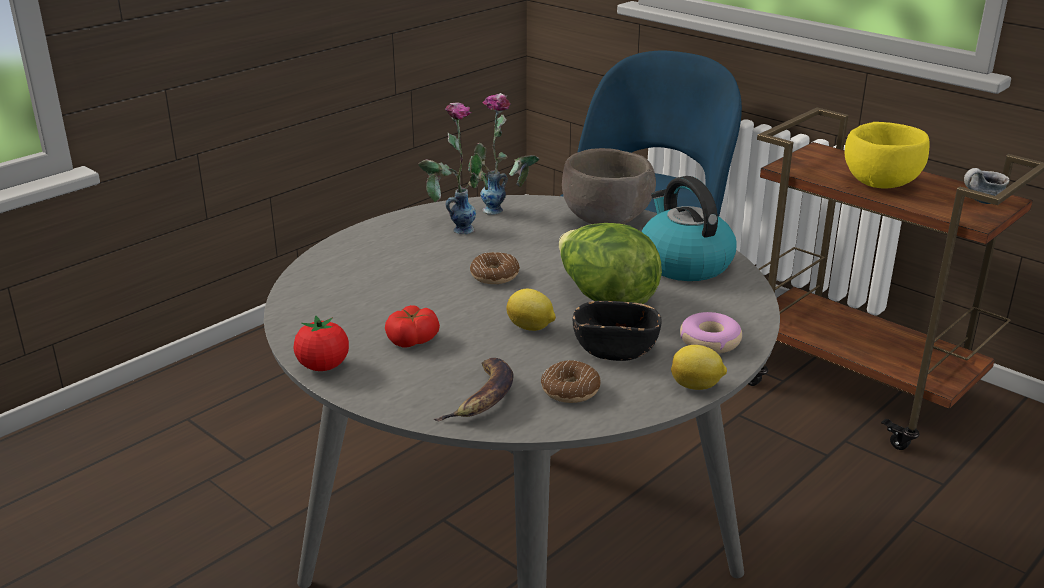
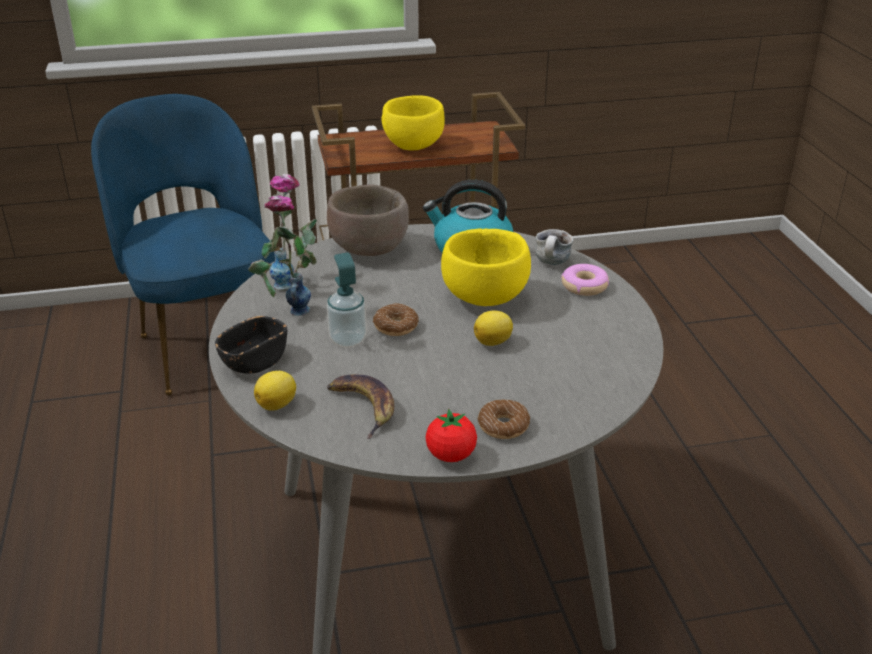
camera: 55 degrees left, 5 degrees up
(413, 339) = (454, 398): tomato -> none
(445, 264) = (348, 340): none -> soap dispenser
(482, 397) = (570, 398): banana -> banana (364, 407)
(570, 390) = (595, 360): donut -> donut (503, 426)
(604, 299) = (485, 298): lettuce -> yellow bowl
(615, 350) = (559, 322): black bowl -> black bowl (254, 362)
(697, 386) = (633, 314): lemon -> lemon (278, 404)
(980, 202) = (479, 133): mug -> mug (552, 264)

